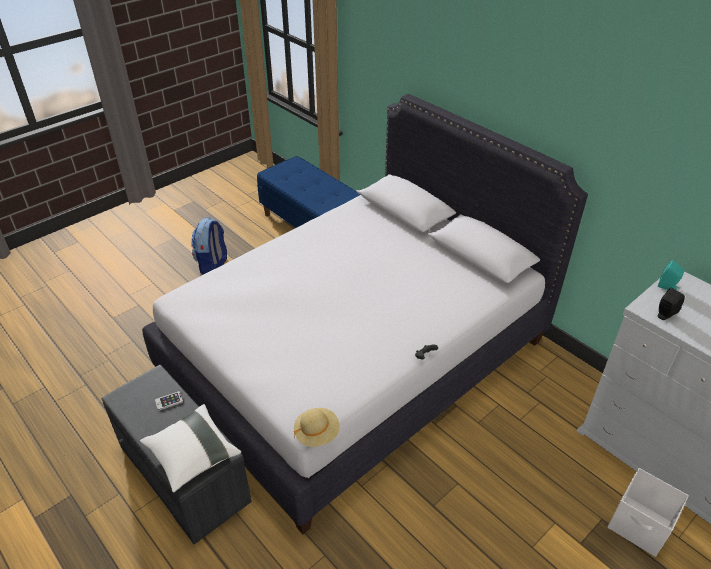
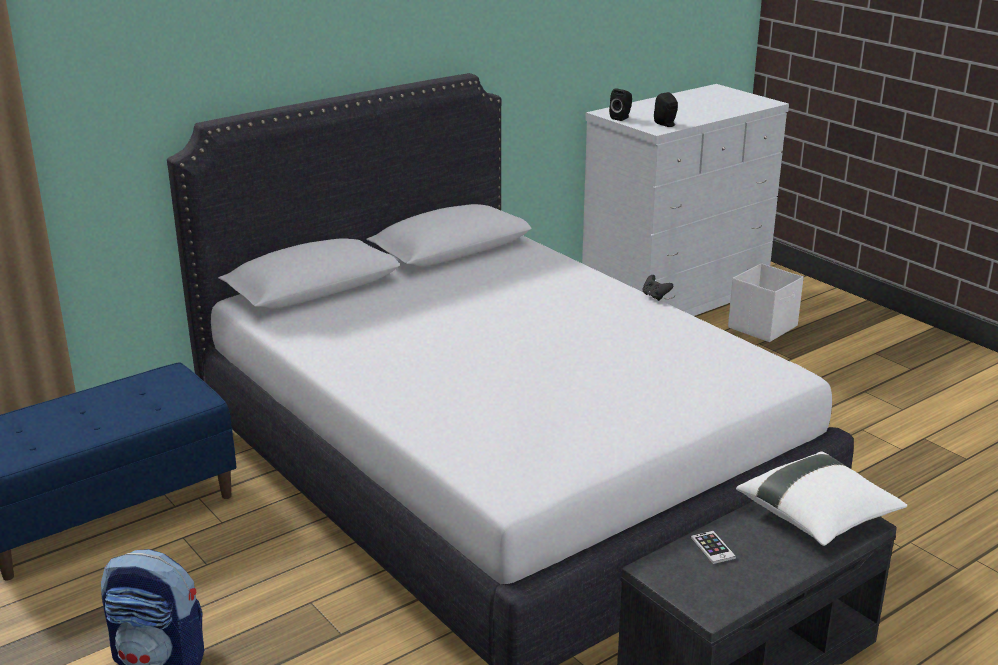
camera: 85 degrees left, 15 degrees down
(317, 433) = (800, 368): beige hat -> none
(668, 287) = (621, 118): turquoise speaker -> black speaker

